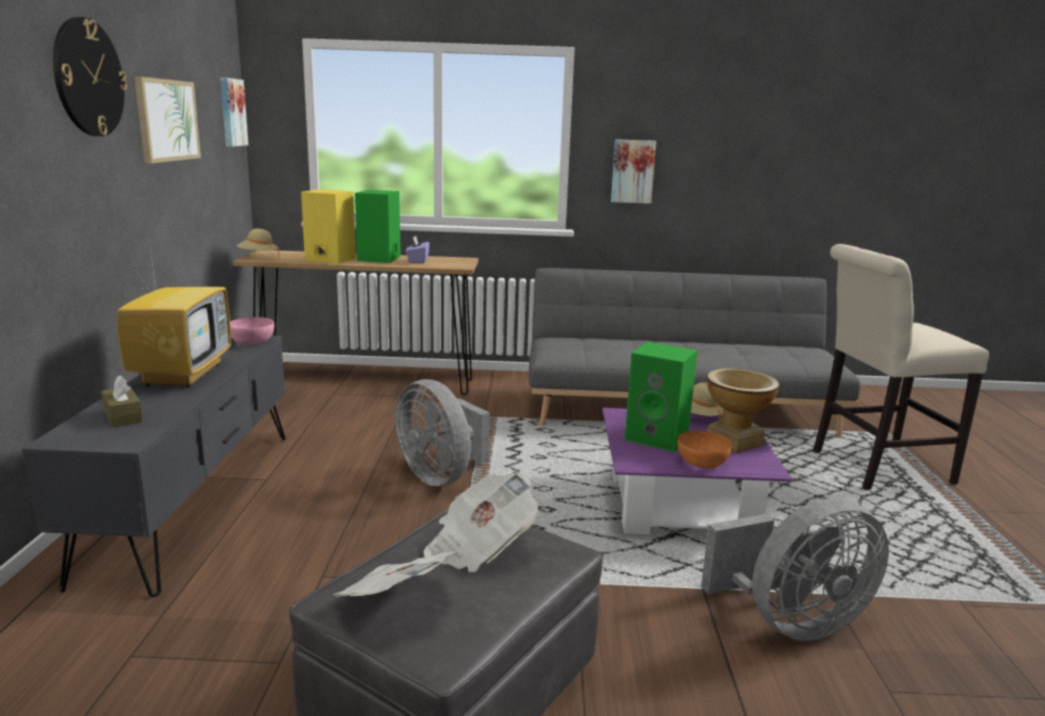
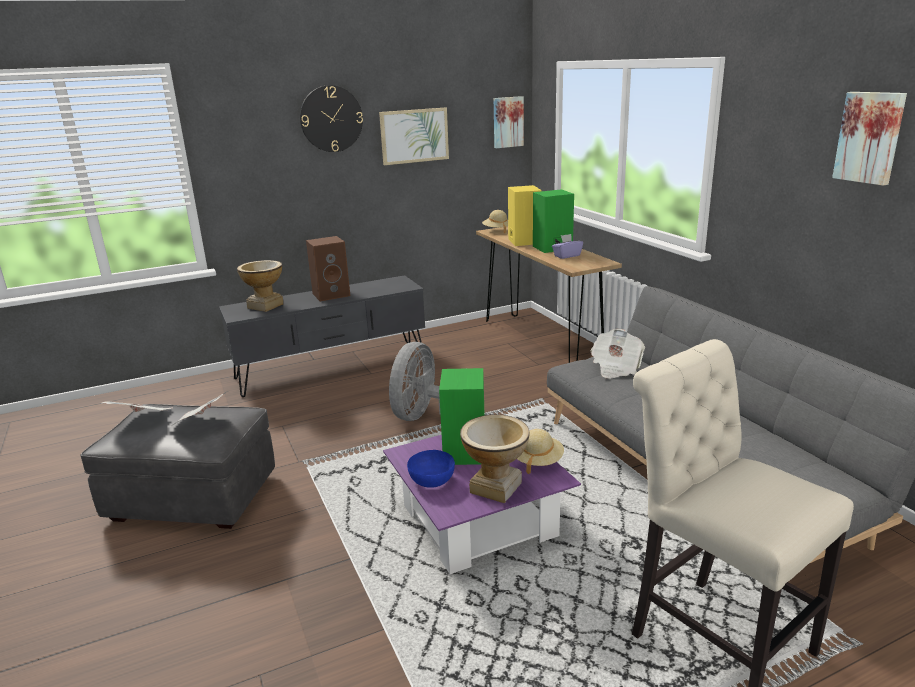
camera: 65 degrees right, 5 degrees up
(123, 416) = (265, 306): brown tissue box -> vase
(182, 374) = (332, 294): television -> brown speaker
(252, 342) = (401, 287): pink bowl -> none
(581, 344) = (616, 367): none -> newspaper
(632, 171) = (764, 200): picture -> picture (870, 137)
(701, 463) = (431, 480): orange bowl -> blue bowl
(792, 622) = (328, 611): grey fan -> none

